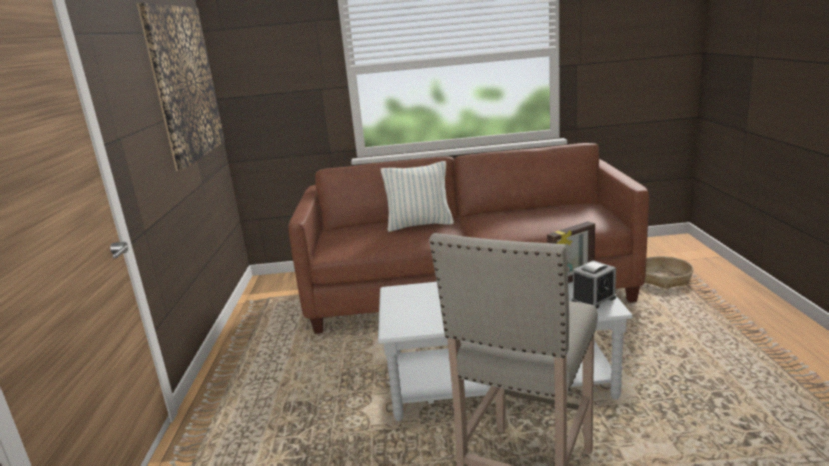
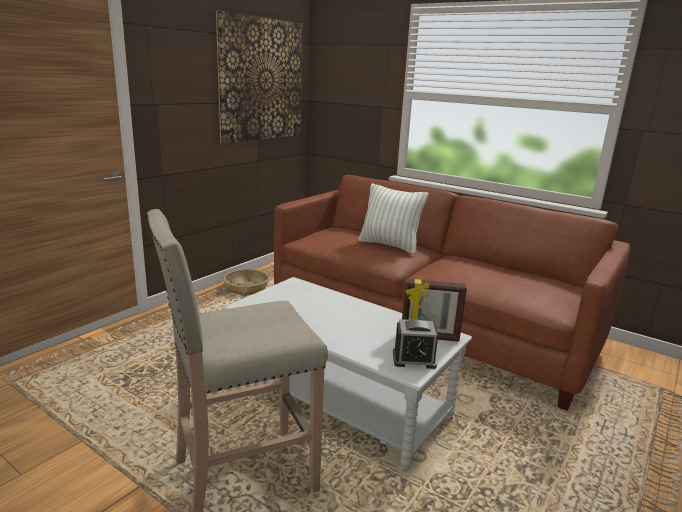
camera: 35 degrees right, 0 degrees up
(664, 279) = (638, 408): basket -> basket (246, 288)

